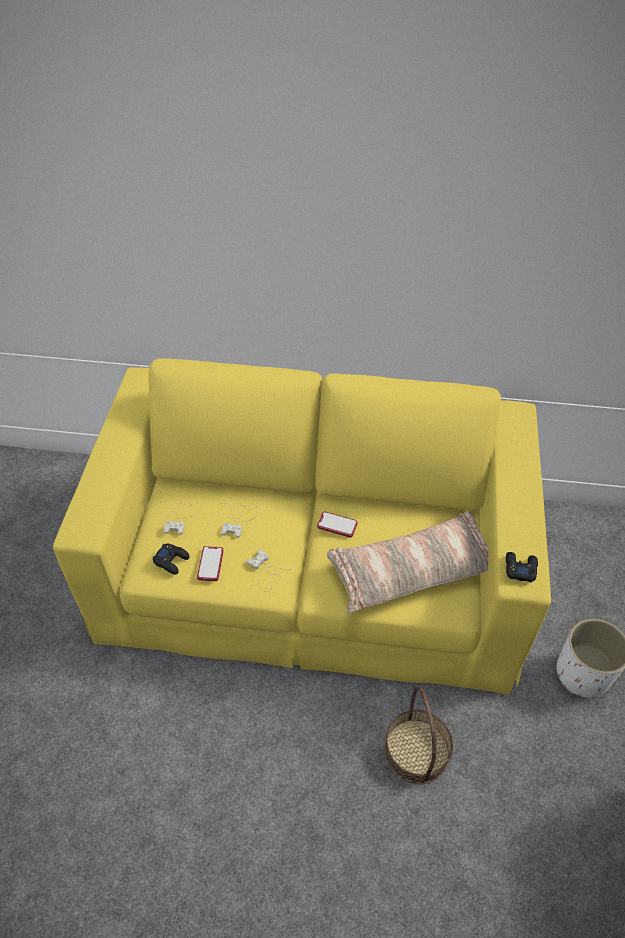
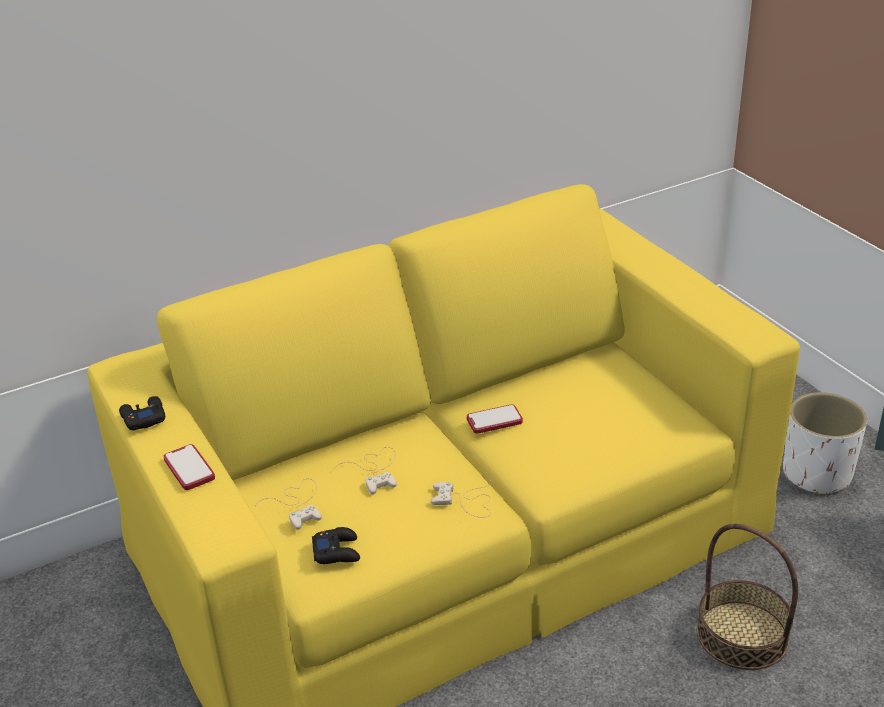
camera: 35 degrees left, 15 degrees down
(210, 564) = (390, 528): phone -> phone (189, 469)
(412, 570) = (616, 418): pillow -> none
(520, 568) = (746, 330): black game controller -> black game controller (143, 418)

